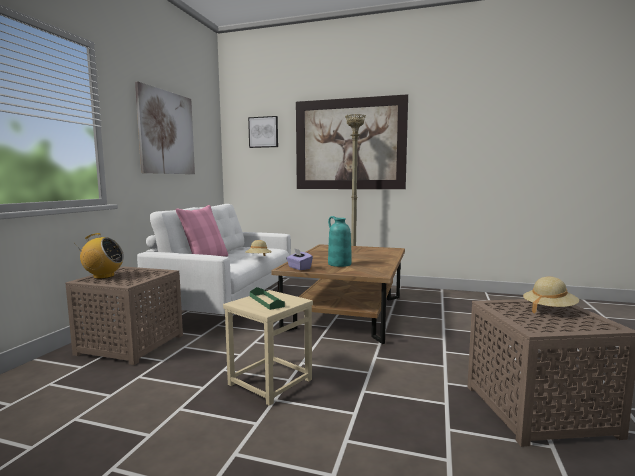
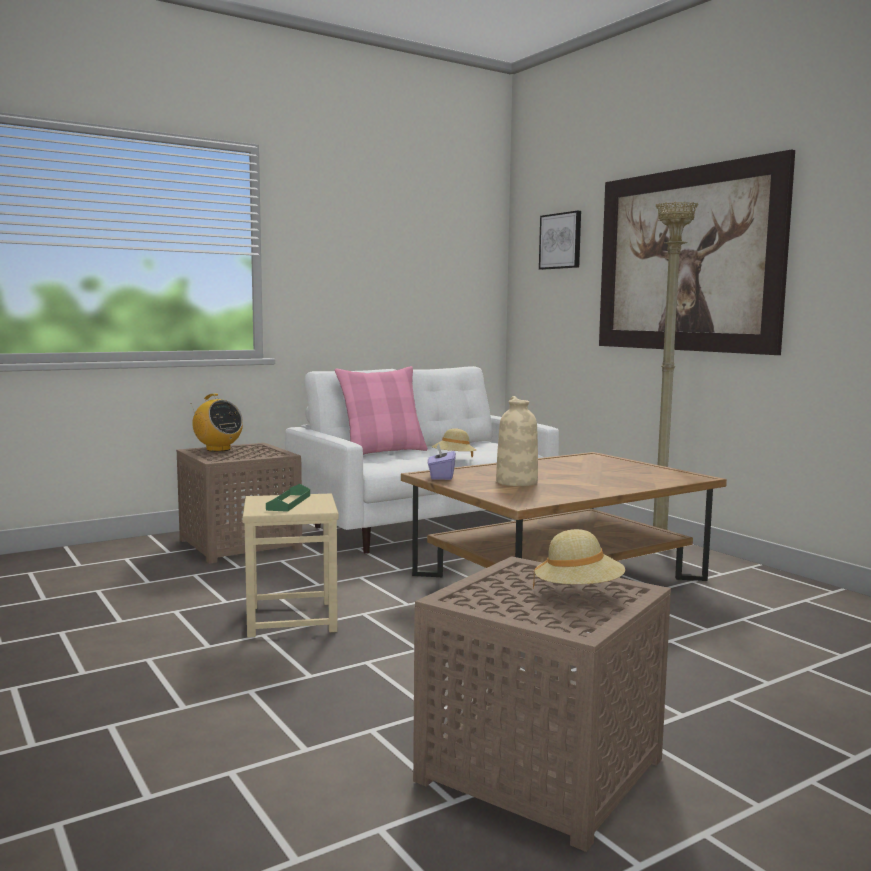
camera: 40 degrees right, 0 degrees up
(167, 133) = (380, 254): picture -> none
(339, 264) = (516, 482): turquoise vase -> beige vase

